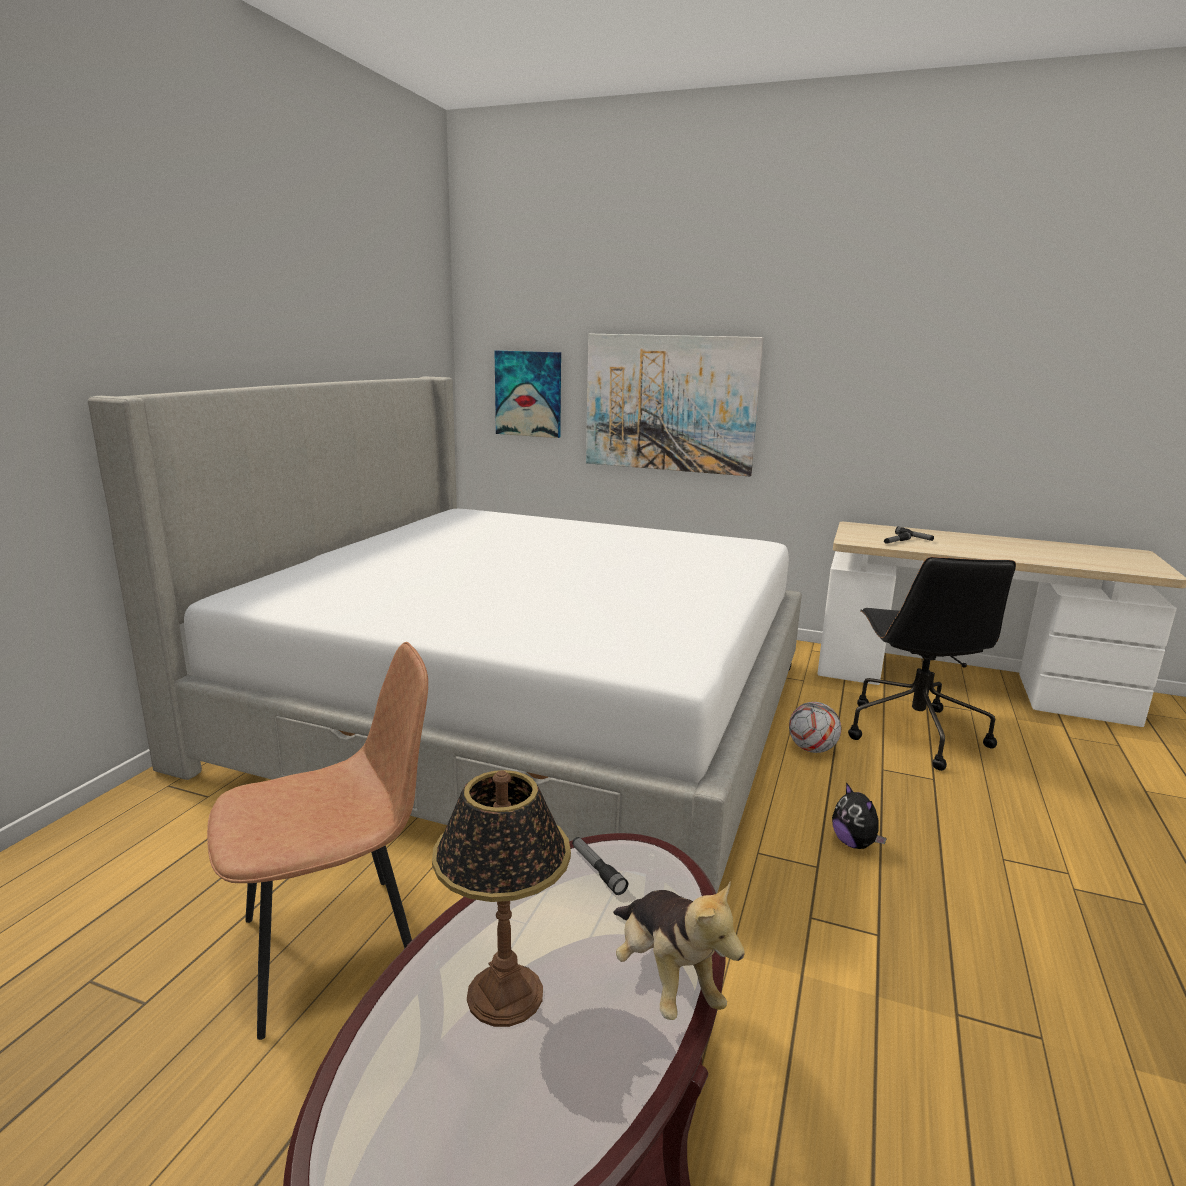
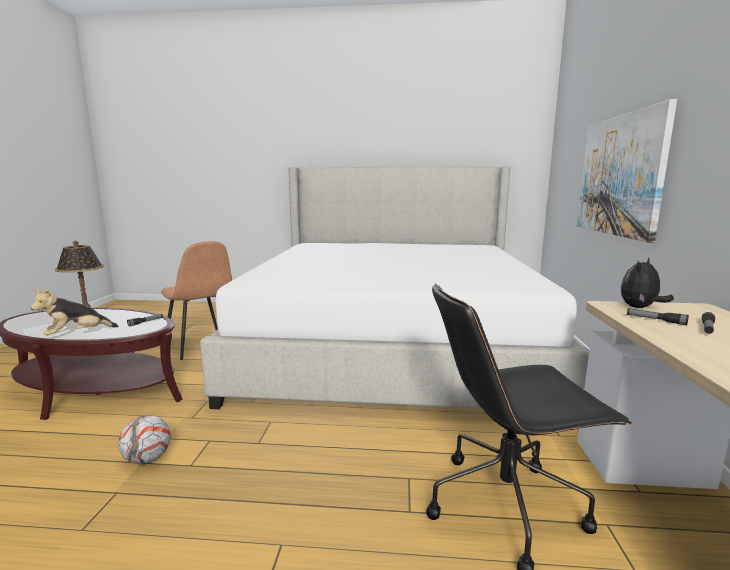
camera: 75 degrees right, 5 degrees down
(528, 394) = (567, 176): picture -> none
(812, 749) = (418, 440): football -> football (147, 459)
(854, 843) = (287, 459): plush toy -> plush toy (640, 308)

